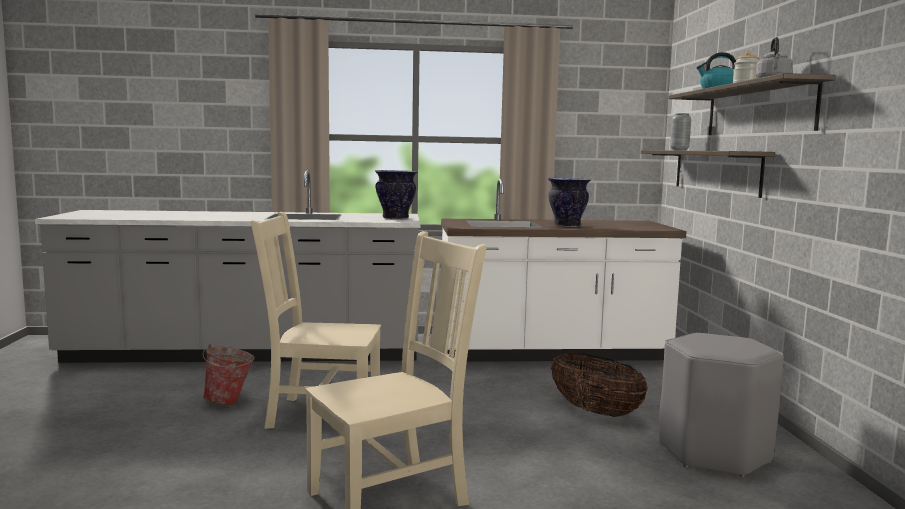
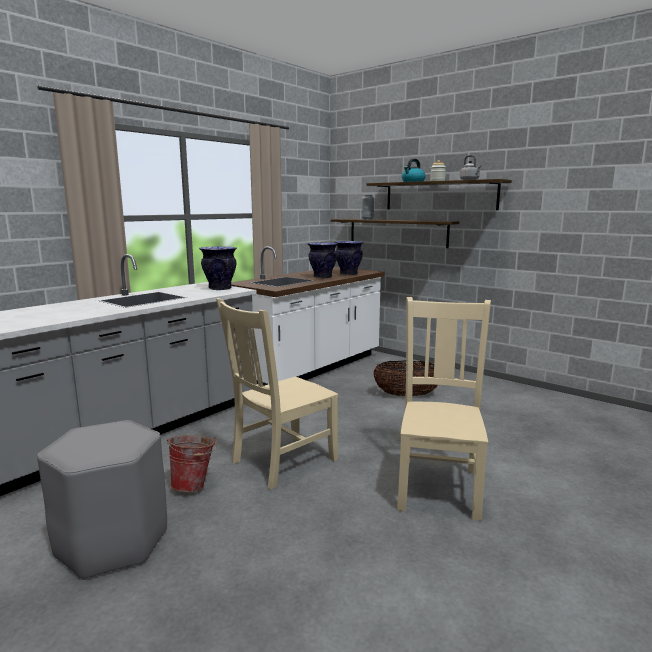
camera: 45 degrees left, 5 degrees up
(617, 227) = (349, 274): none -> vase
(714, 452) = (487, 396): grey stool -> grey stool (113, 542)

